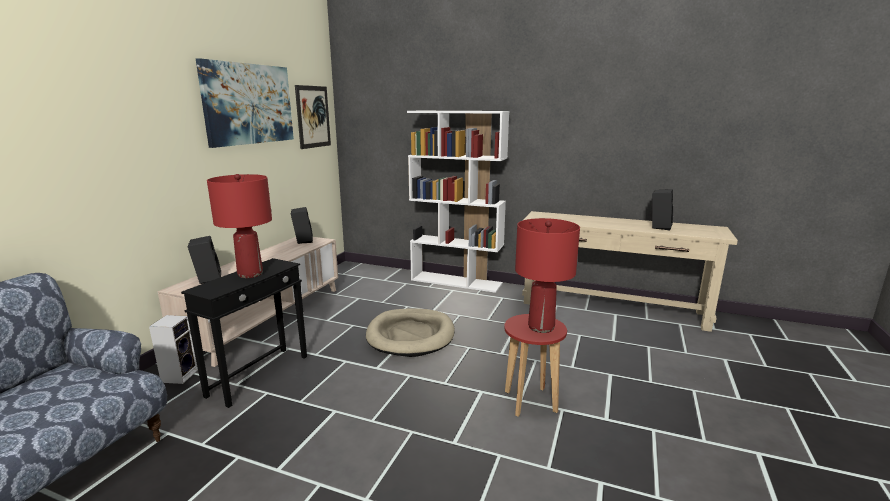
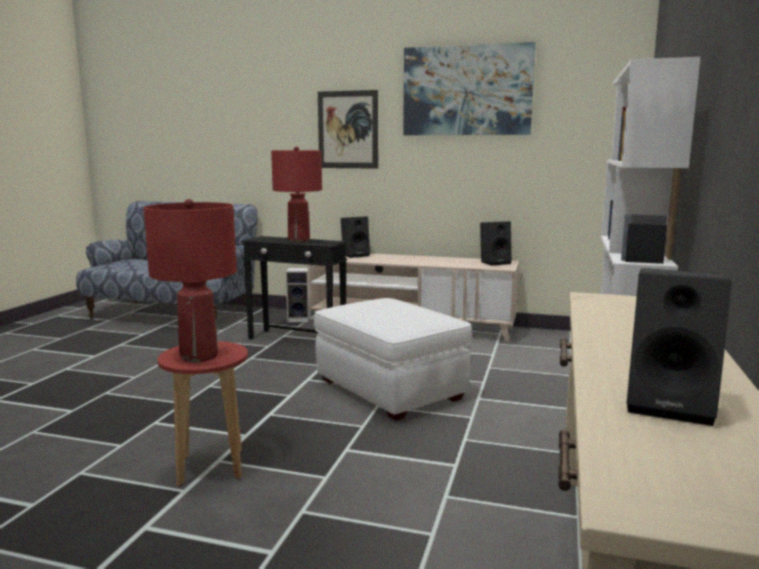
camera: 85 degrees right, 5 degrees down
(313, 117) = (588, 106): picture -> picture (348, 130)
(411, 335) = (390, 390): beige dog bed -> white ottoman

